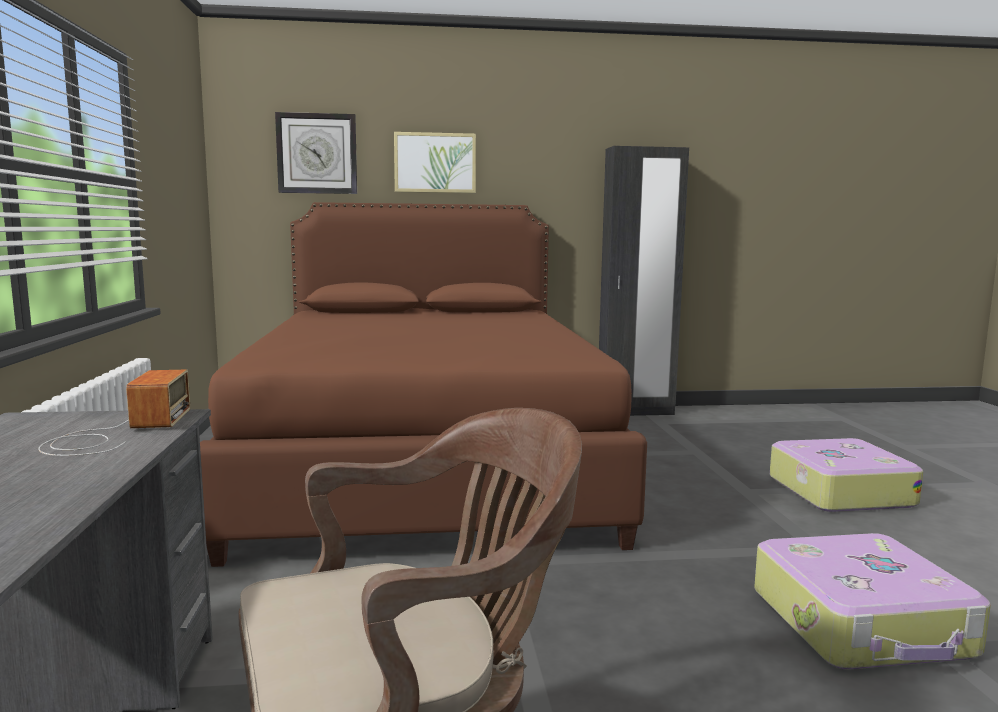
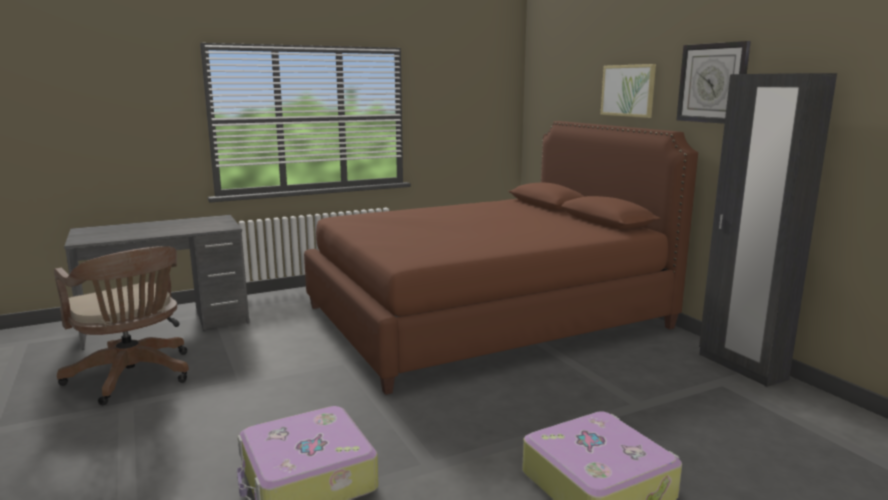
camera: 70 degrees right, 5 degrees up
(118, 432) = (203, 227): radio -> none
(317, 153) = (567, 84): wall clock -> wall clock (712, 83)

